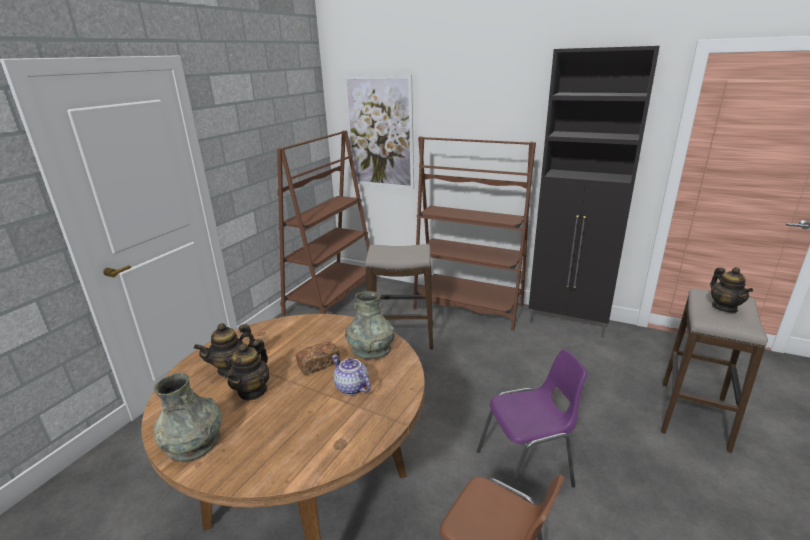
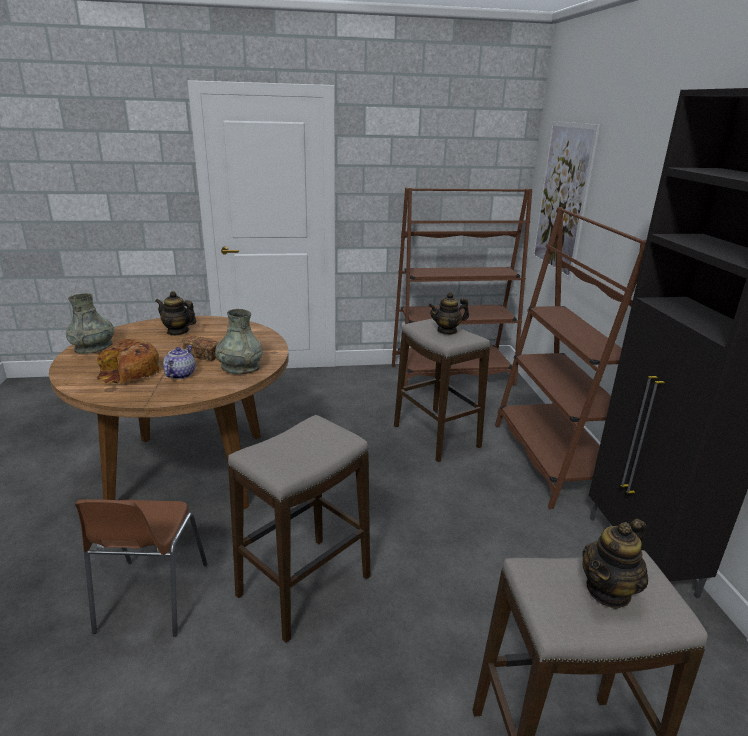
camera: 55 degrees right, 0 degrees up
(253, 391) = (155, 346): teapot -> teapot (447, 331)
(309, 423) = (128, 373): none -> bread
(526, 469) = (305, 586): purple chair -> stool

